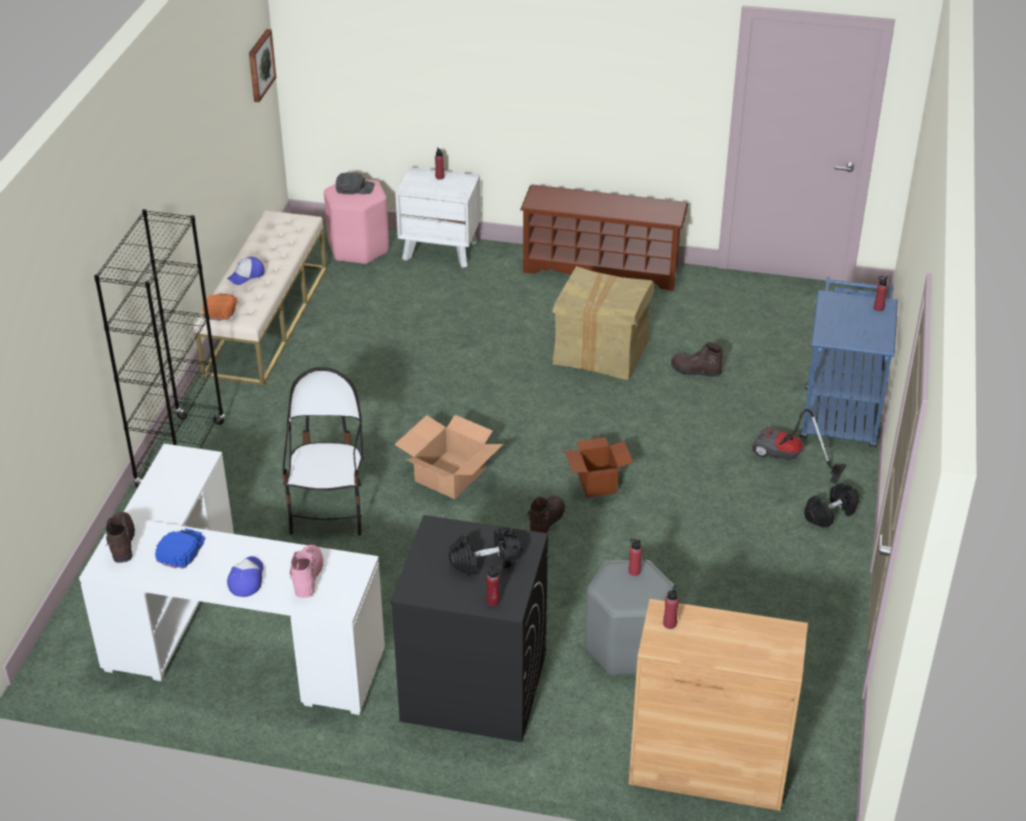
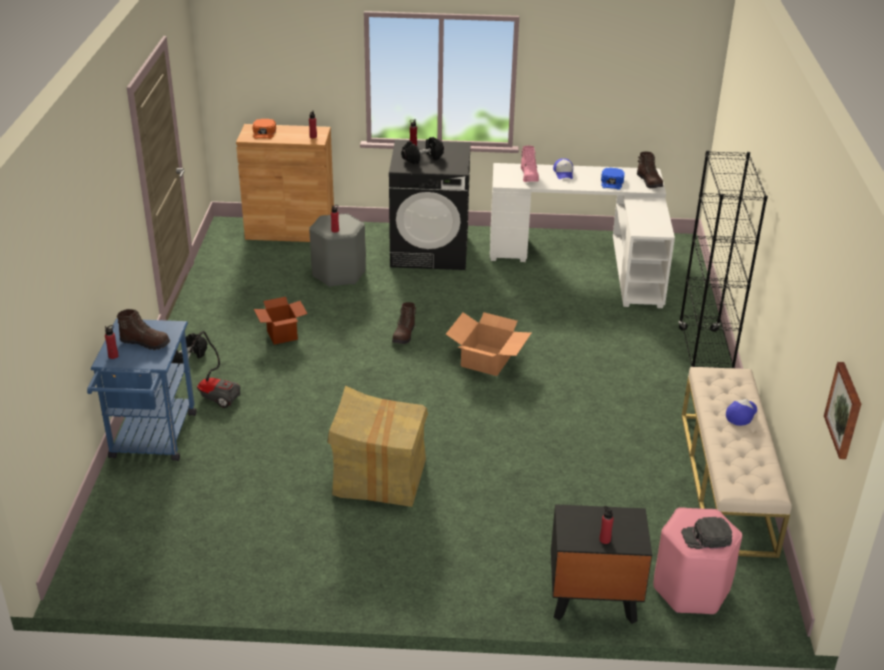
camera: 170 degrees right, 5 degrees down
(220, 308) = (737, 379): orange cap -> orange cap (264, 132)
(329, 510) = (566, 329): chair -> none
(440, 250) = (593, 598): white nightstand -> black nightstand
(597, 484) = (368, 363): cardboard box -> cardboard box (282, 335)
(602, 268) = (391, 590): brown shoe rack -> none
(695, 371) = (285, 467): brown boot -> brown boot (145, 343)

